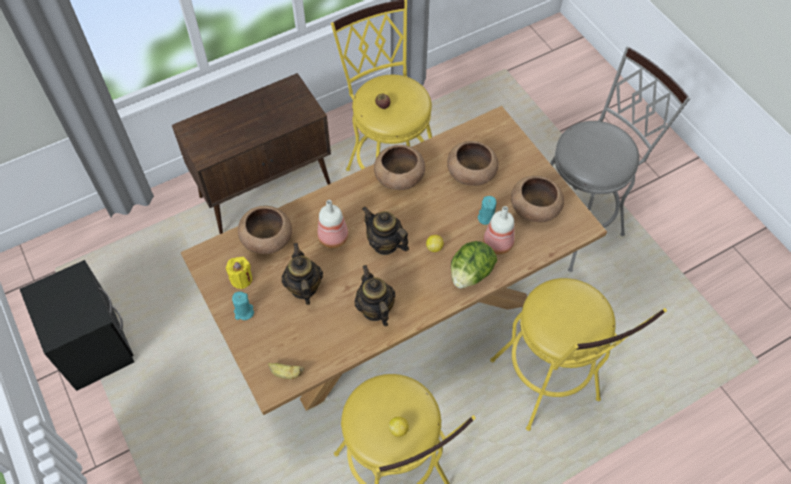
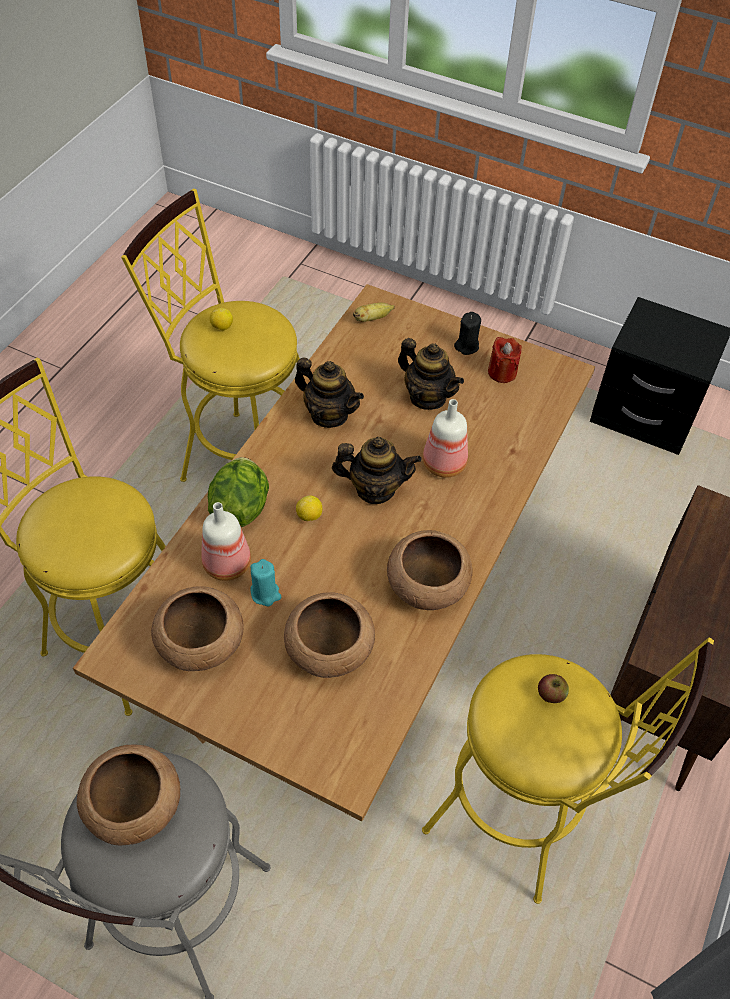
camera: 145 degrees right, 5 degrees down
(241, 279) = (502, 372): yellow candle -> red candle
(244, 312) = (467, 346): turquoise candle -> black candle
(267, 239) = (517, 424): brown bowl -> brown bowl (135, 807)

